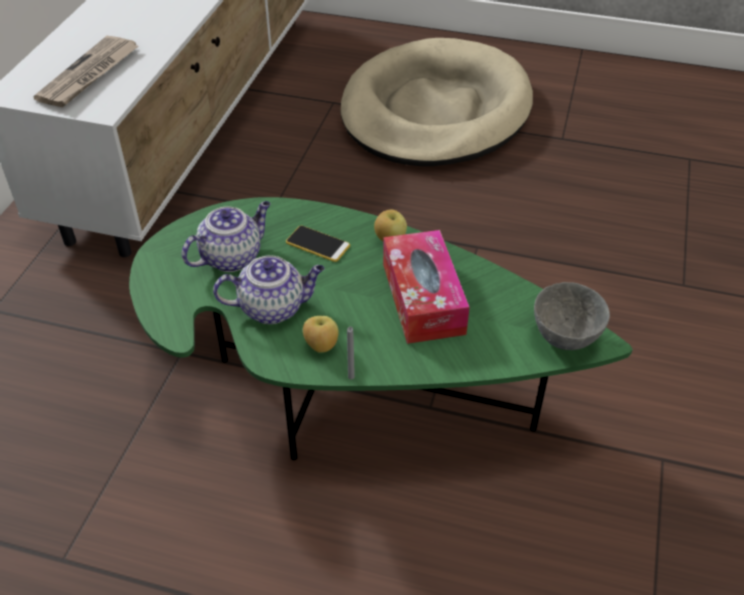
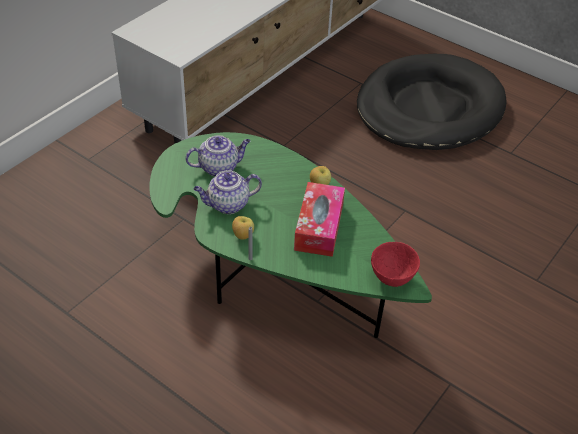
camera: 20 degrees right, 0 degrees up
(89, 75) = (182, 31): newspaper -> none
(273, 307) = (227, 205): teapot -> teapot turned 150 degrees clockwise
(318, 244) = (274, 175): phone -> none
(435, 111) = (429, 108): beige dog bed -> black dog bed
(566, 339) = (393, 279): grey bowl -> red bowl

